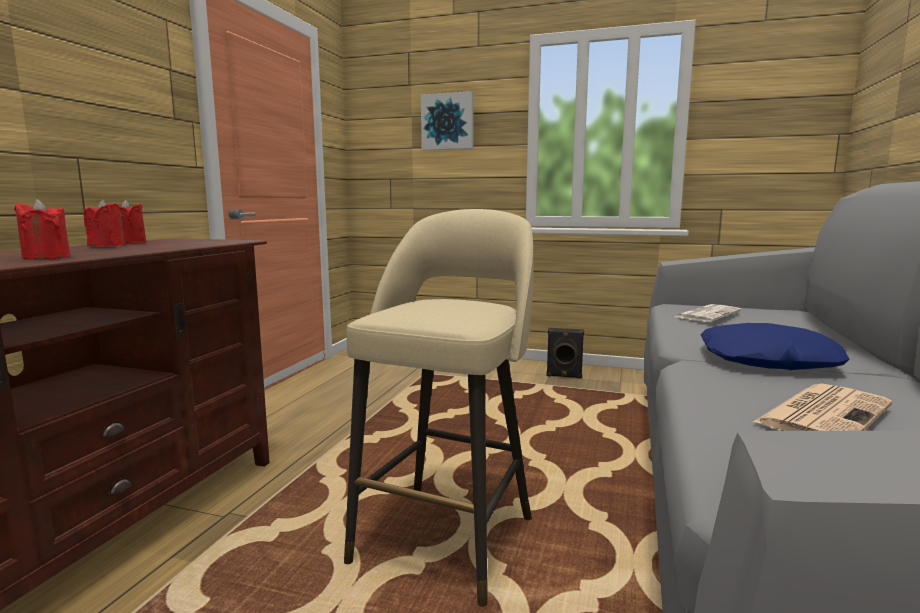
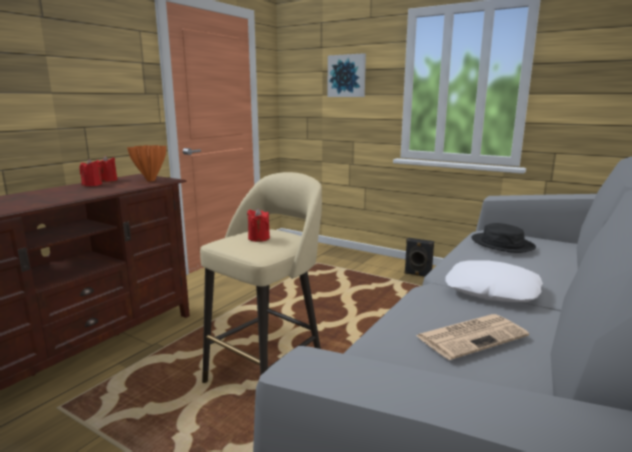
camera: 15 degrees right, 5 degrees up
(46, 258) = (51, 200): red candle -> red candle (258, 238)
(207, 241) = (151, 180): none -> orange vase
(707, 314) = (502, 244): newspaper -> black hat
(767, 361) = (491, 290): blue pillow -> white pillow

